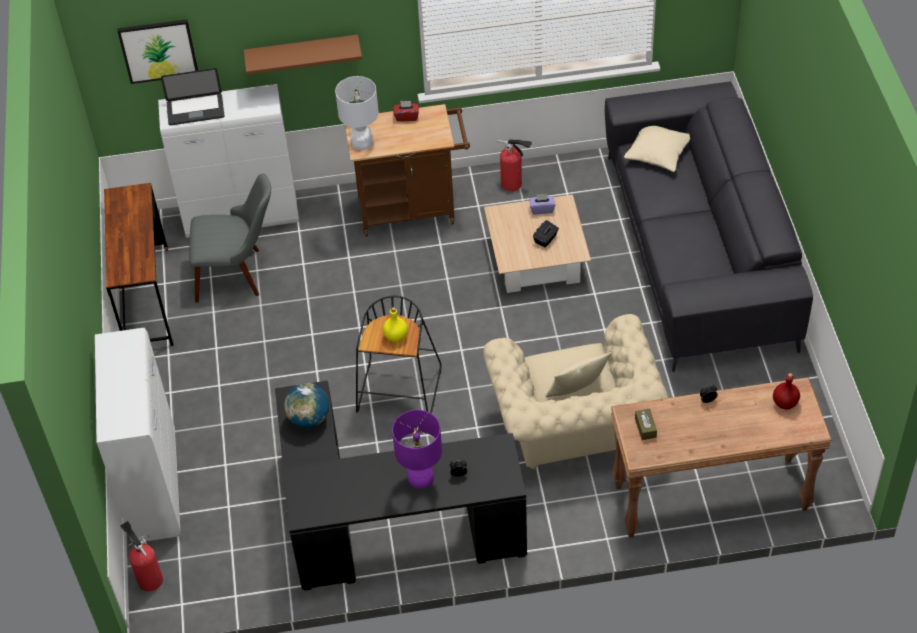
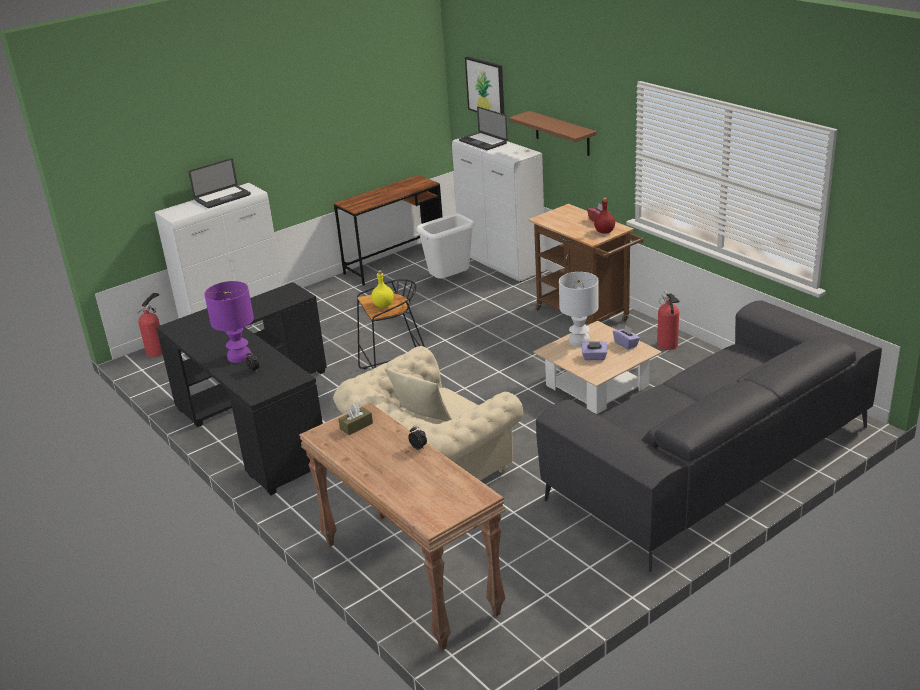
camera: 60 degrees right, 20 degrees down
(121, 370) = (223, 198): none -> laptop
(238, 273) = (449, 281): grey chair -> white trash can
(309, 419) = (272, 302): globe -> none
(361, 142) = (551, 216): white table lamp -> white table lamp (579, 340)
(546, 239) = (594, 357): black tissue box -> purple tissue box
(658, 153) = (751, 360): beige pillow -> none
(785, 403) = (454, 493): red bottle -> red bottle (605, 232)

